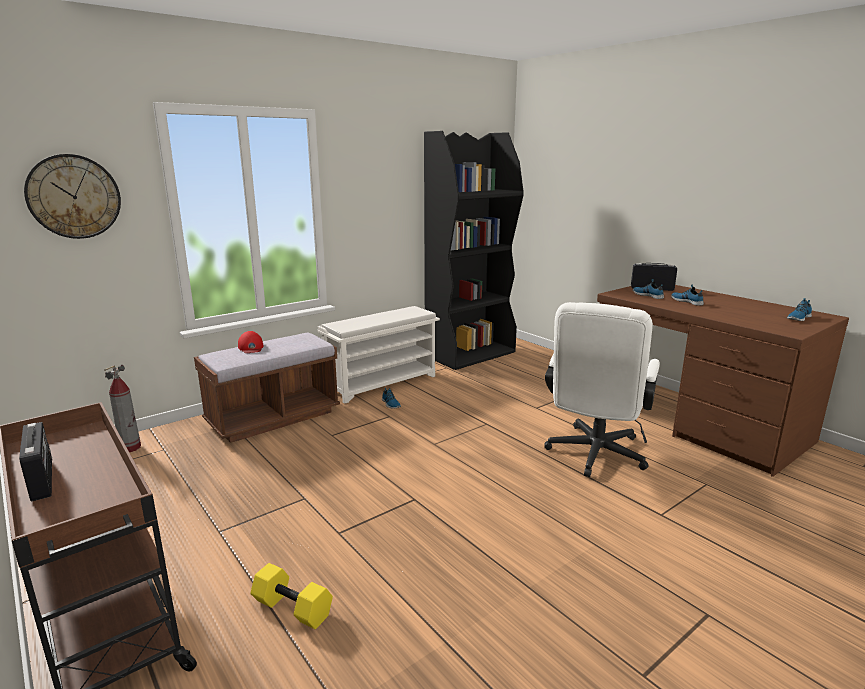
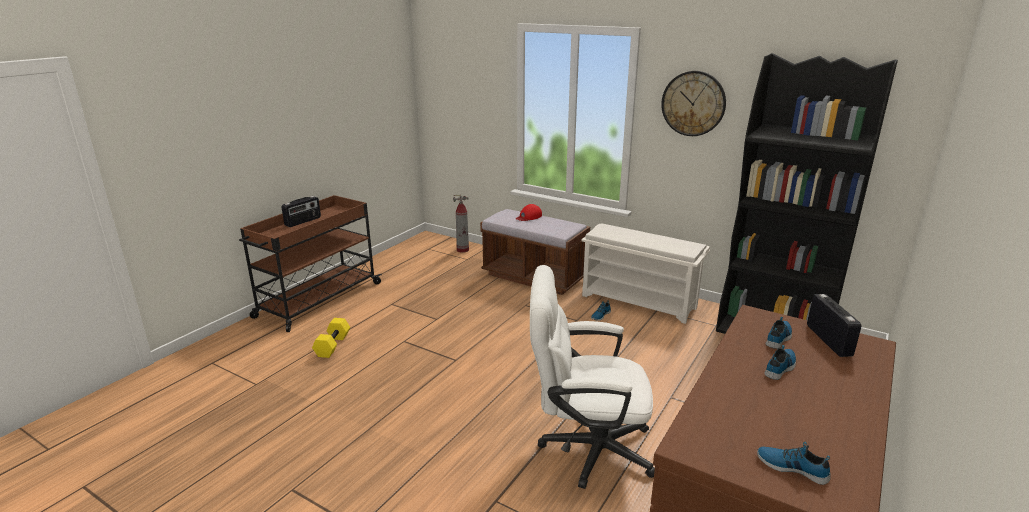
camera: 70 degrees right, 5 degrees up
(74, 196) = (470, 84): wall clock -> wall clock (693, 103)

